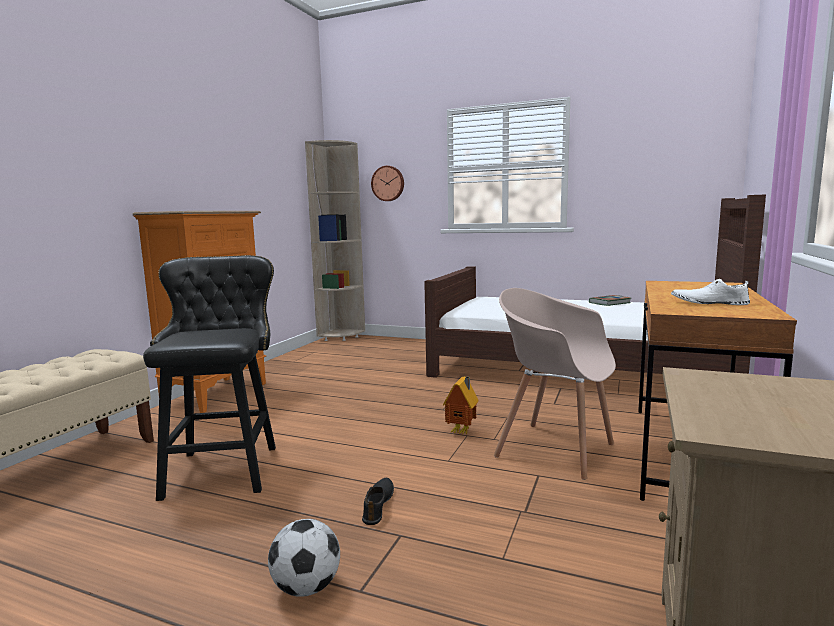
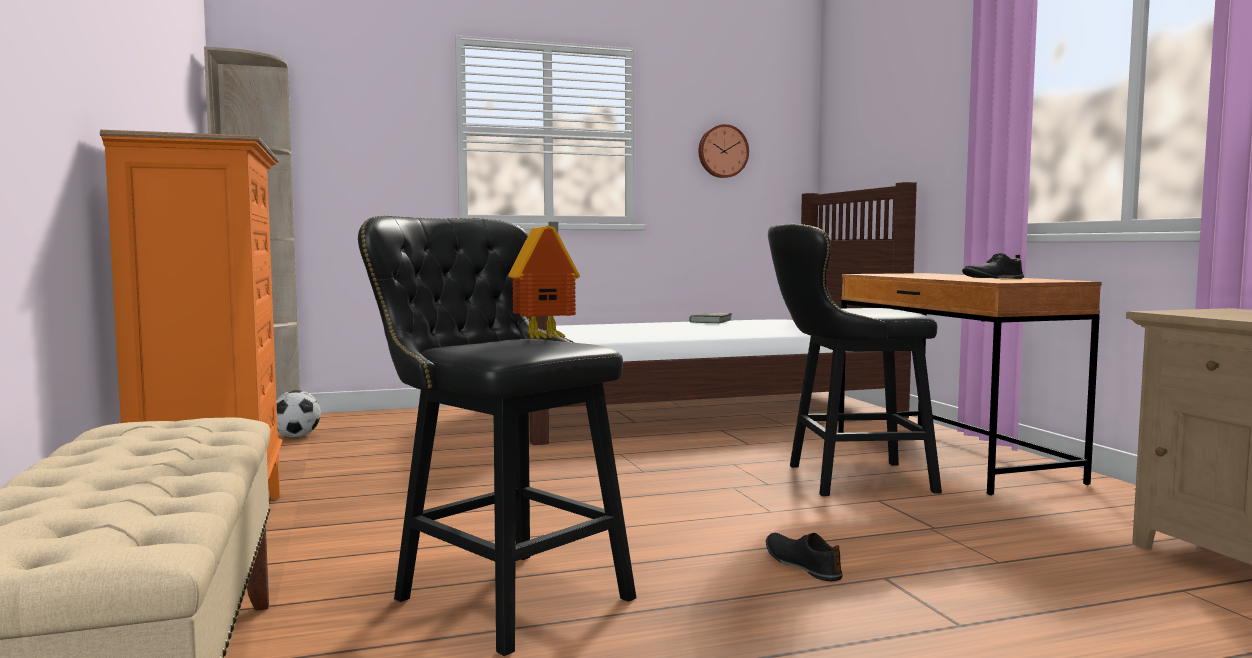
camera: 40 degrees left, 5 degrees down
(306, 587) = (913, 644): football -> football (296, 436)
(388, 183) = (347, 142): wall clock -> wall clock (722, 151)
(462, 431) = (719, 485): toy house -> toy house (547, 339)
(553, 450) = (842, 479): beige chair -> black stool
(709, 303) = (993, 278): white shoe -> black shoe

